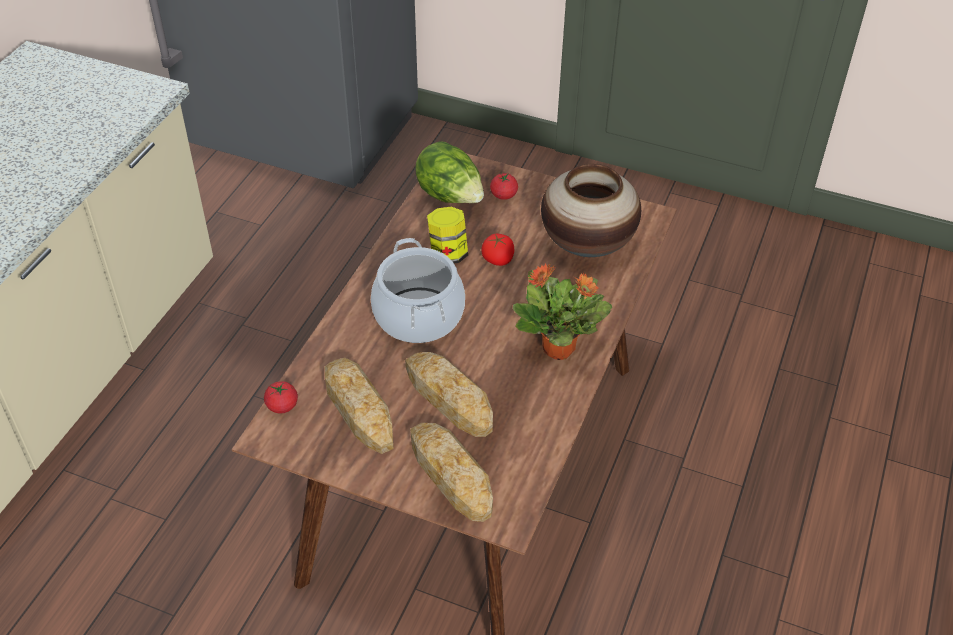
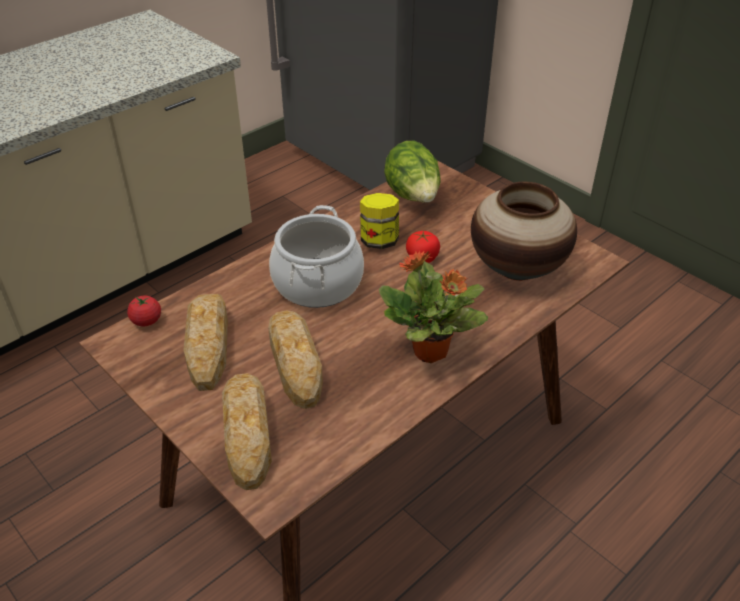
camera: 25 degrees right, 5 degrees down
(503, 195) = (462, 207): tomato -> none

